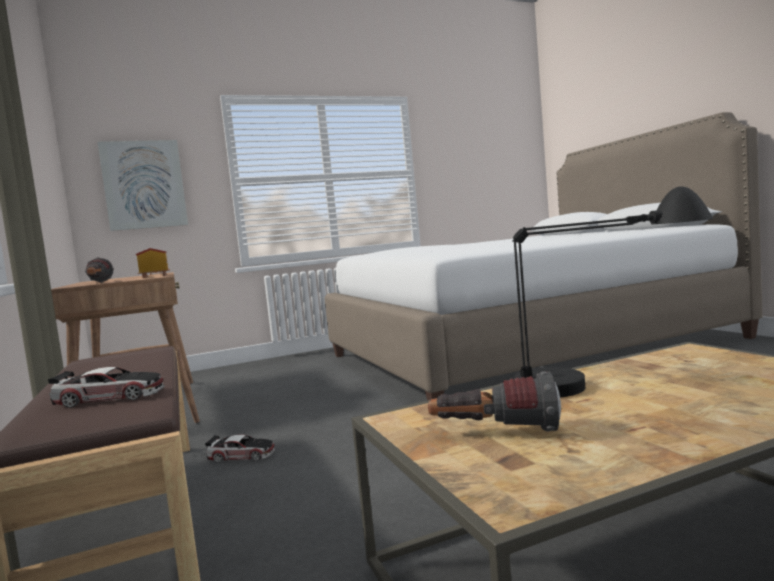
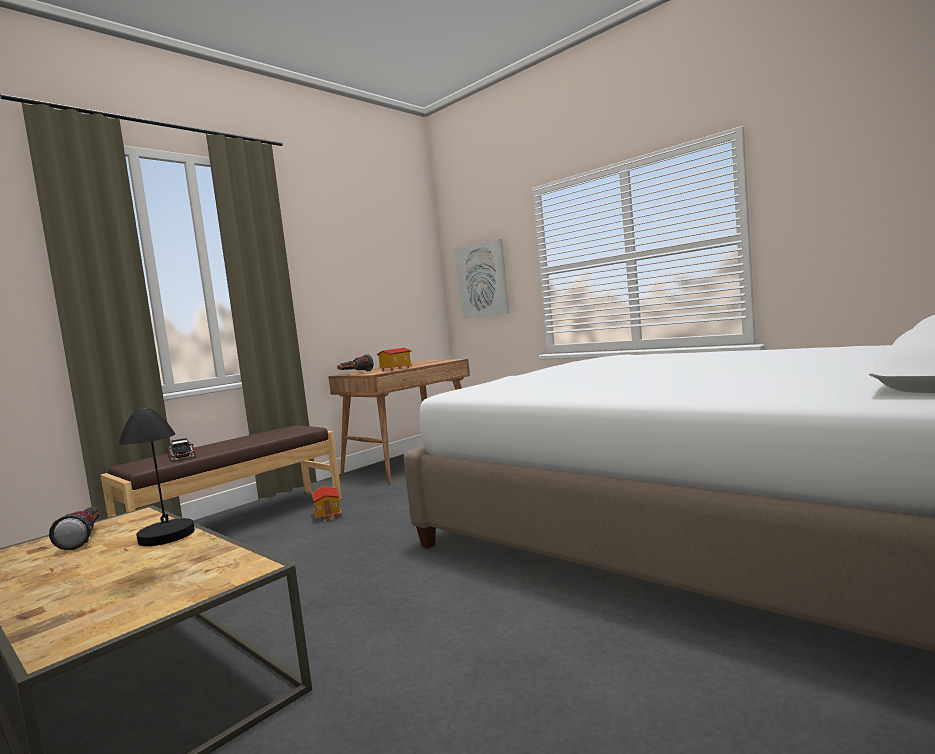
camera: 65 degrees right, 0 degrees up
(242, 455) = (328, 515): toy car -> toy house

